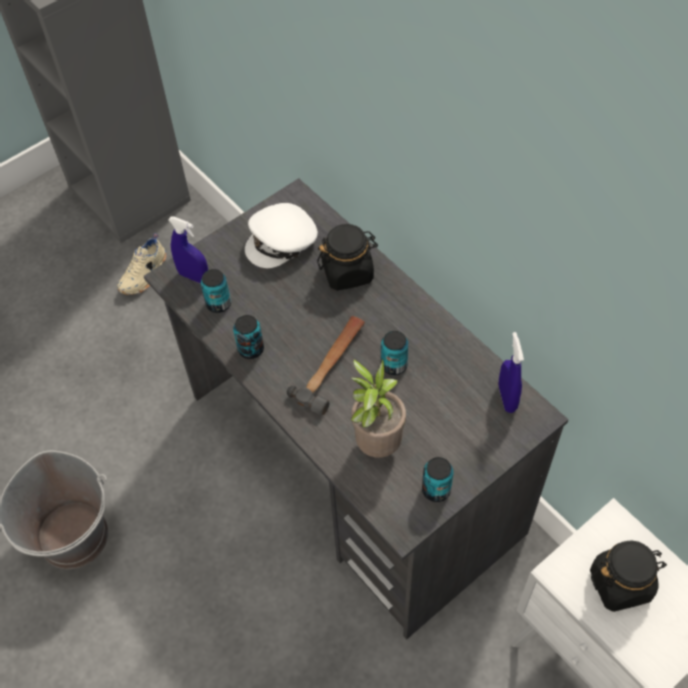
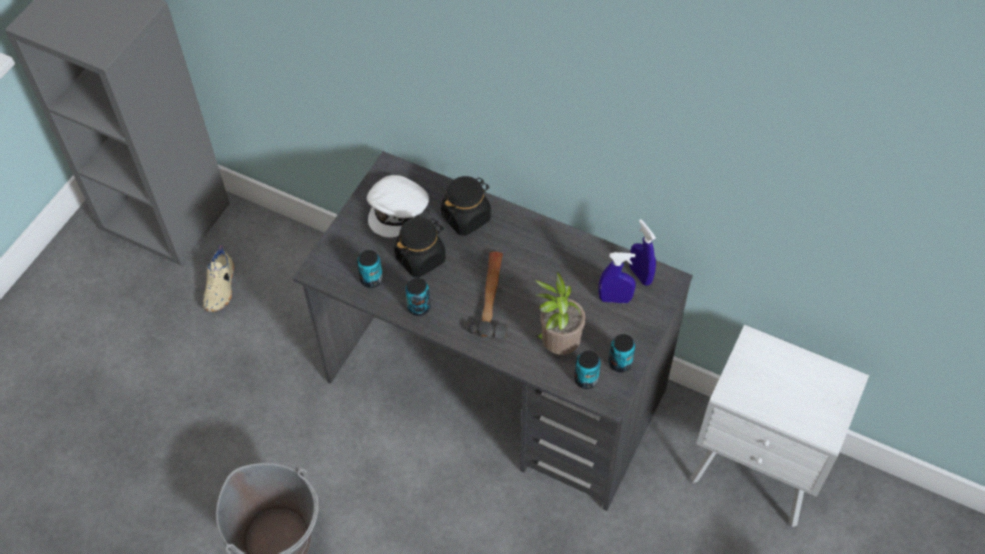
camera: 25 degrees left, 0 degrees up
(194, 276) = (337, 264): blue spray bottle -> blue spray bottle (615, 299)
(394, 365) = (541, 280): can -> can (586, 379)
(620, 583) = (776, 384): black jar -> black jar (420, 258)

